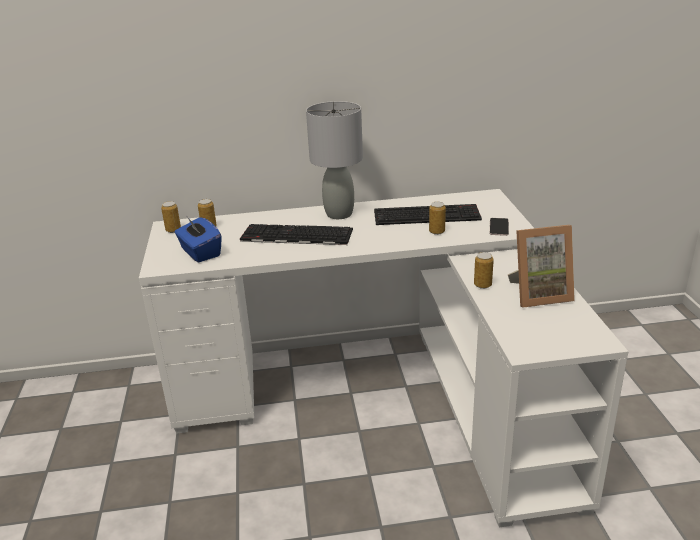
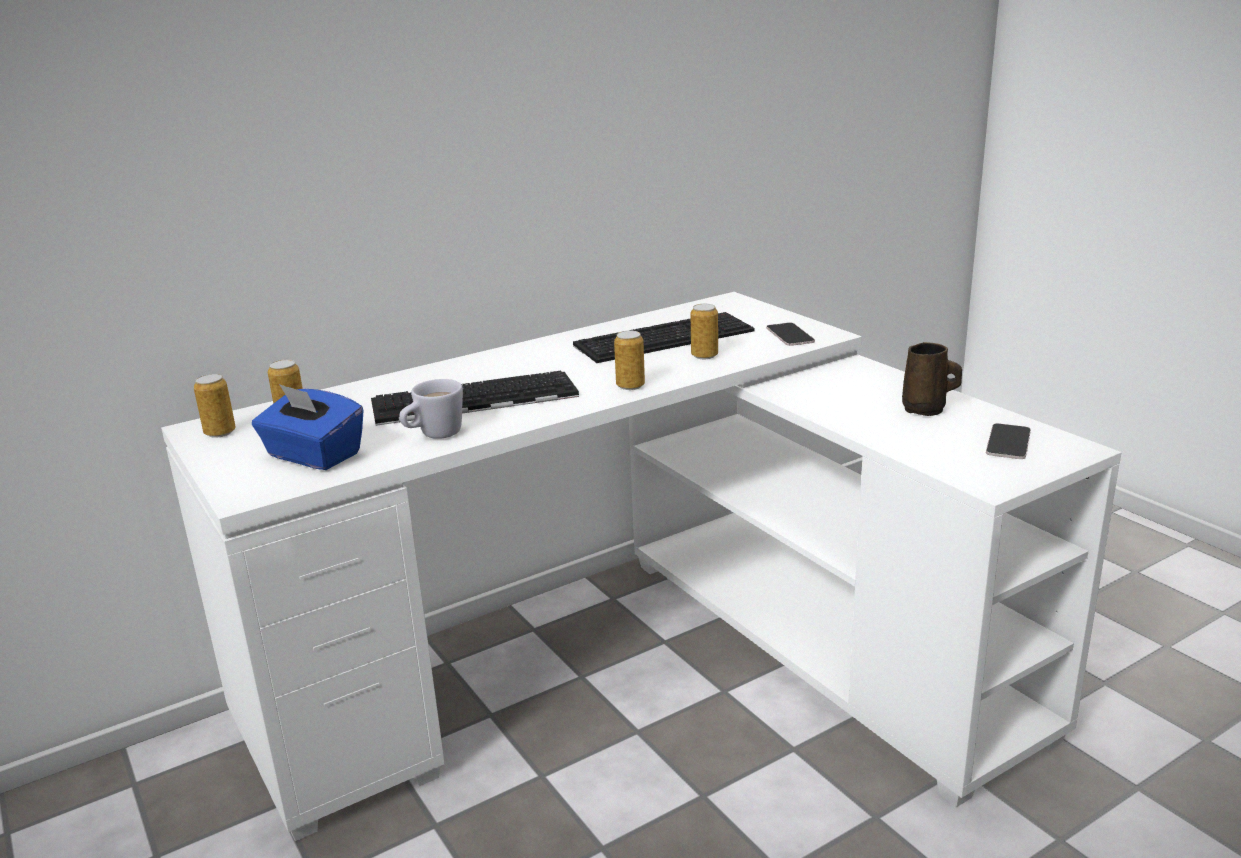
camera: 25 degrees left, 5 degrees down
(260, 253) = (434, 436): none -> white mug
(338, 214) = (517, 360): grey table lamp -> none
(482, 285) = (834, 414): can -> can (630, 386)
(539, 294) = (926, 410): picture frame -> brown mug
(564, 328) = (1008, 442): none -> phone

